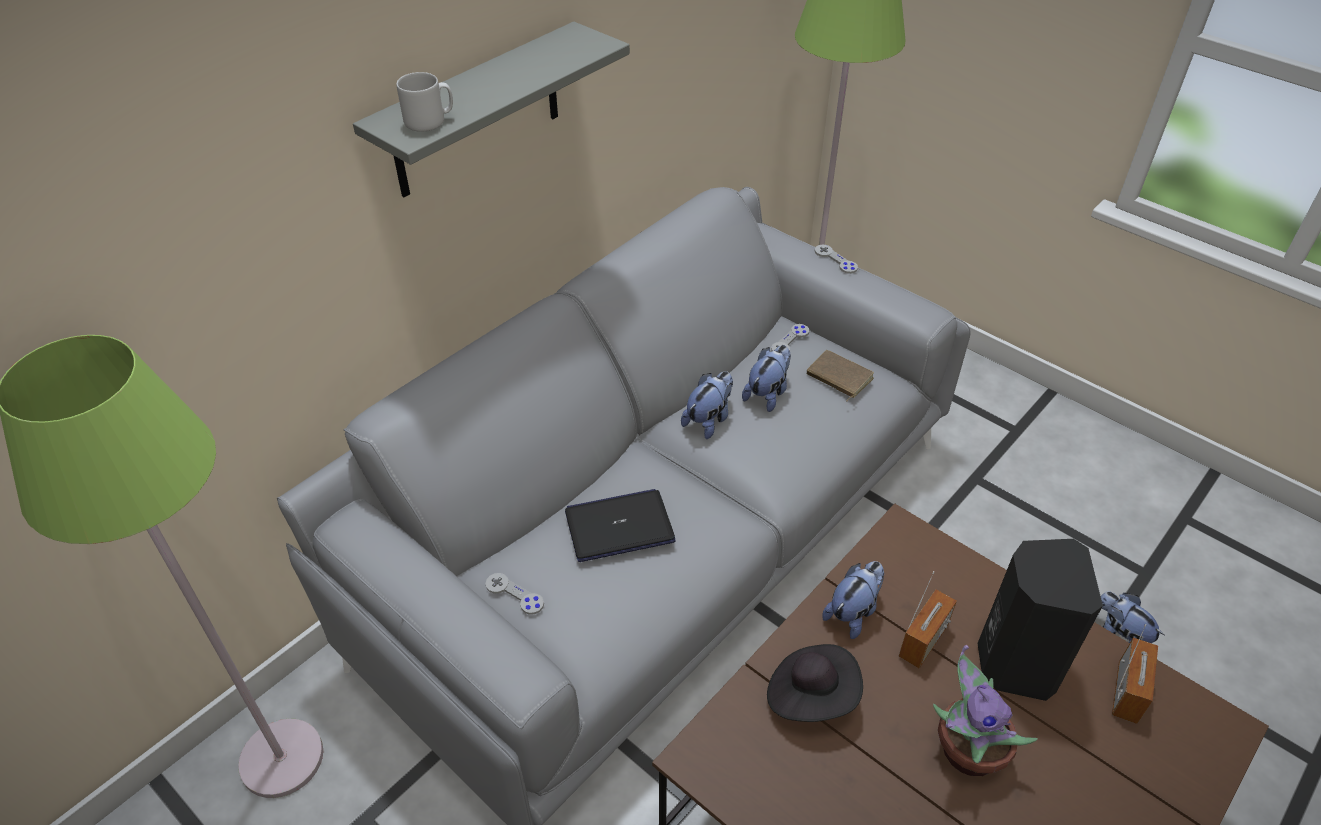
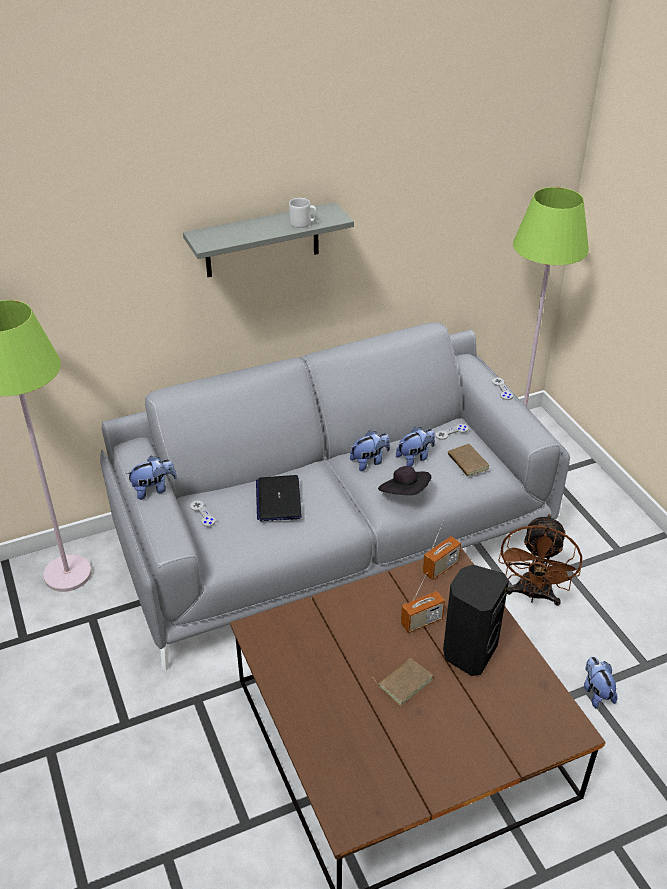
camera: 25 degrees right, 5 degrees down
(430, 121) = (219, 239): grey mug -> grey mug (303, 223)
(619, 526) = (278, 499): laptop -> laptop turned 105 degrees counterclockwise
(811, 695) = (336, 624): black hat -> black hat (404, 493)
(853, 612) = (391, 593): plush toy -> plush toy (153, 489)
(960, 529) = (533, 595): none -> brown fan
(965, 751) = (404, 682): potted plant -> brown book
(1127, 692) = (527, 691): radio -> radio (440, 567)

